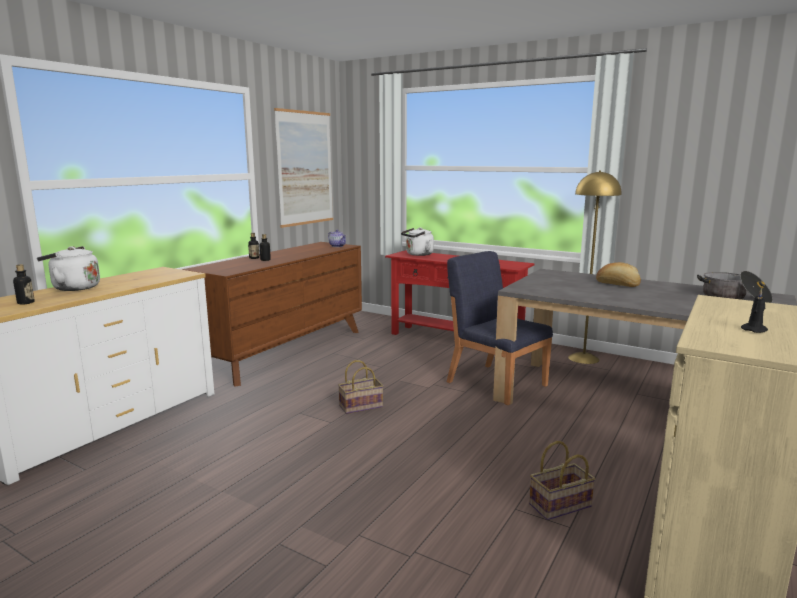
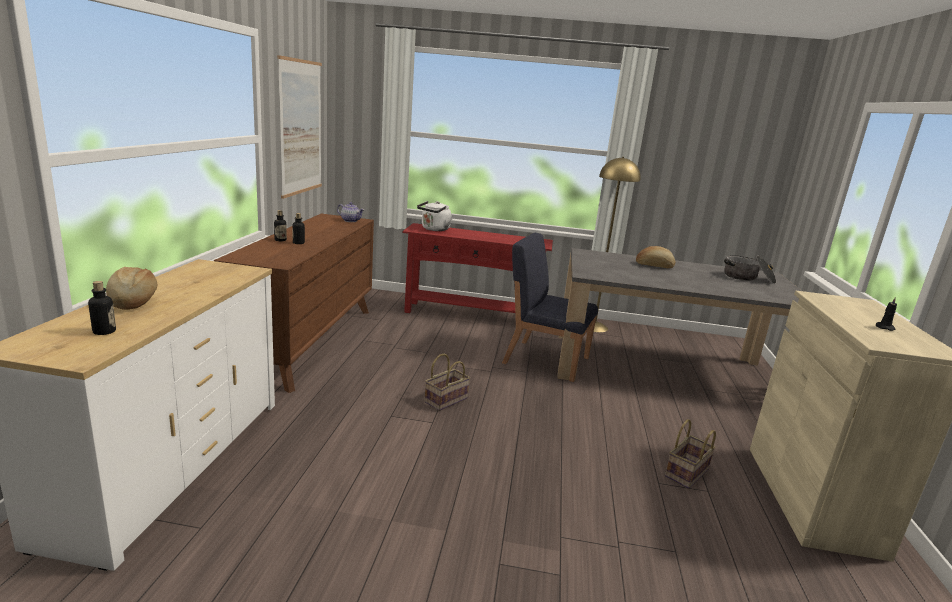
camera: 25 degrees left, 5 degrees up
(73, 288) = (132, 301): white kettle -> bread

